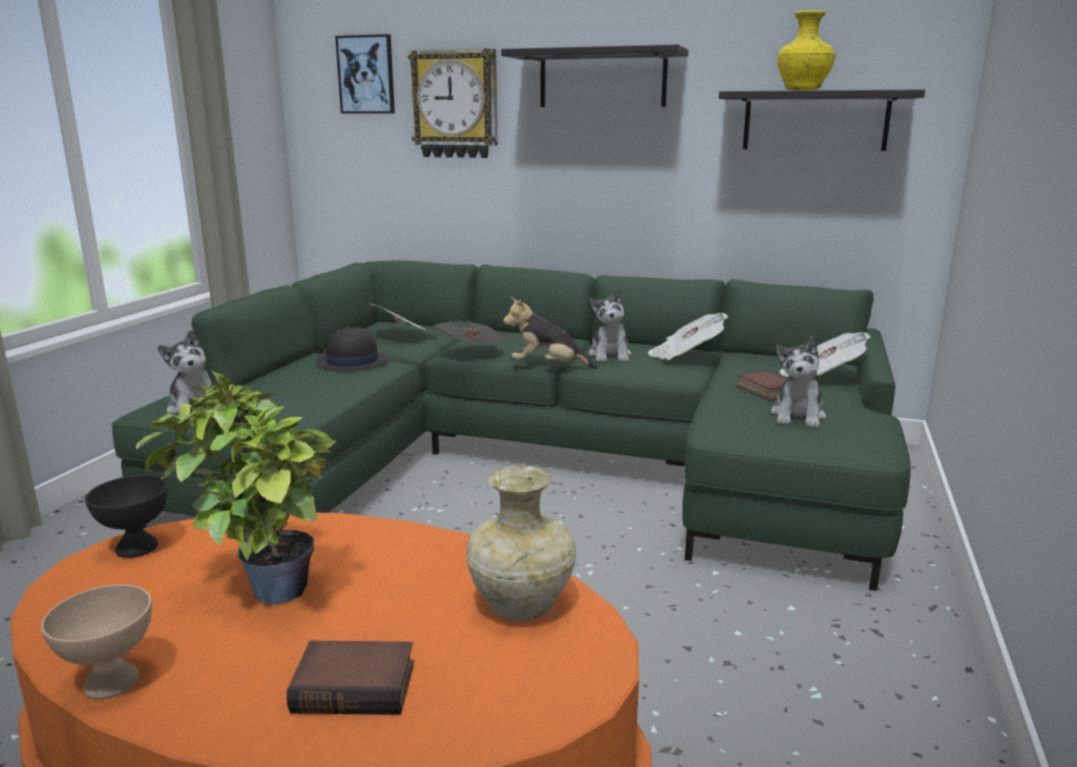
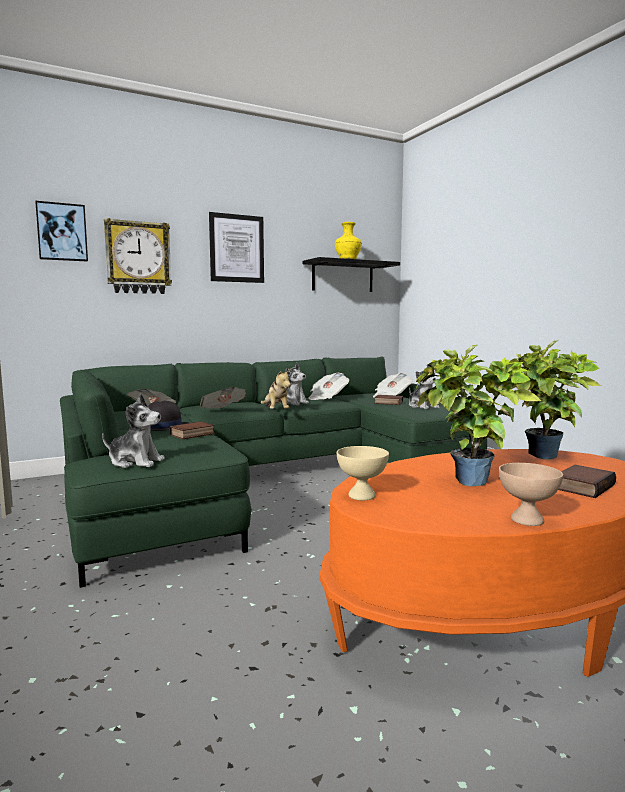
camera: 45 degrees left, 10 degrees down
(136, 547) = (360, 495): black bowl -> beige bowl
(338, 384) = (192, 434): none -> book
(520, 606) = (543, 458): beige vase -> potted plant
(548, 366) = (276, 411): plush toy -> plush toy turned 75 degrees counterclockwise
(602, 79) = (236, 248): black shelf -> picture

